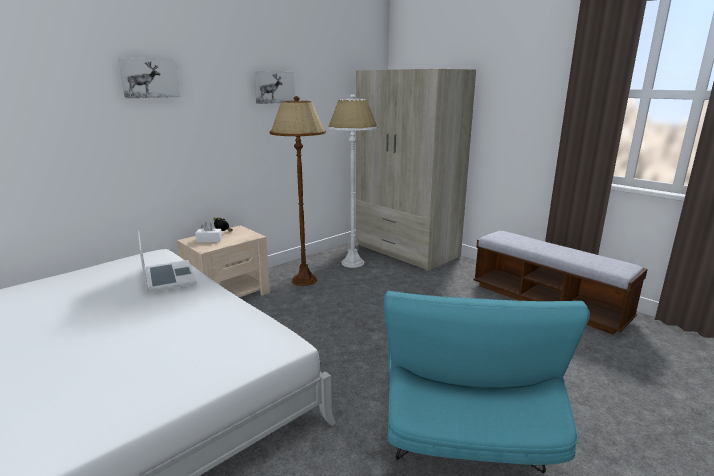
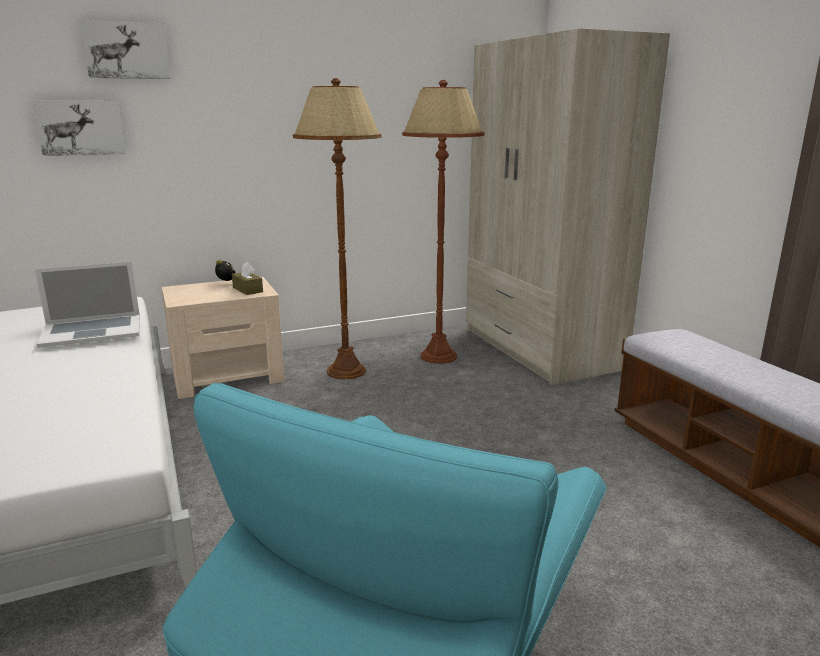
camera: 20 degrees right, 0 degrees up
(168, 276) = (92, 331): laptop -> laptop turned 75 degrees clockwise
(209, 240) = (199, 291): white tissue box -> none
(242, 235) = (247, 290): none -> brown tissue box
(274, 87) = (328, 70): picture -> picture (81, 128)
(352, 263) = (438, 356): white floor lamp -> brown floor lamp

